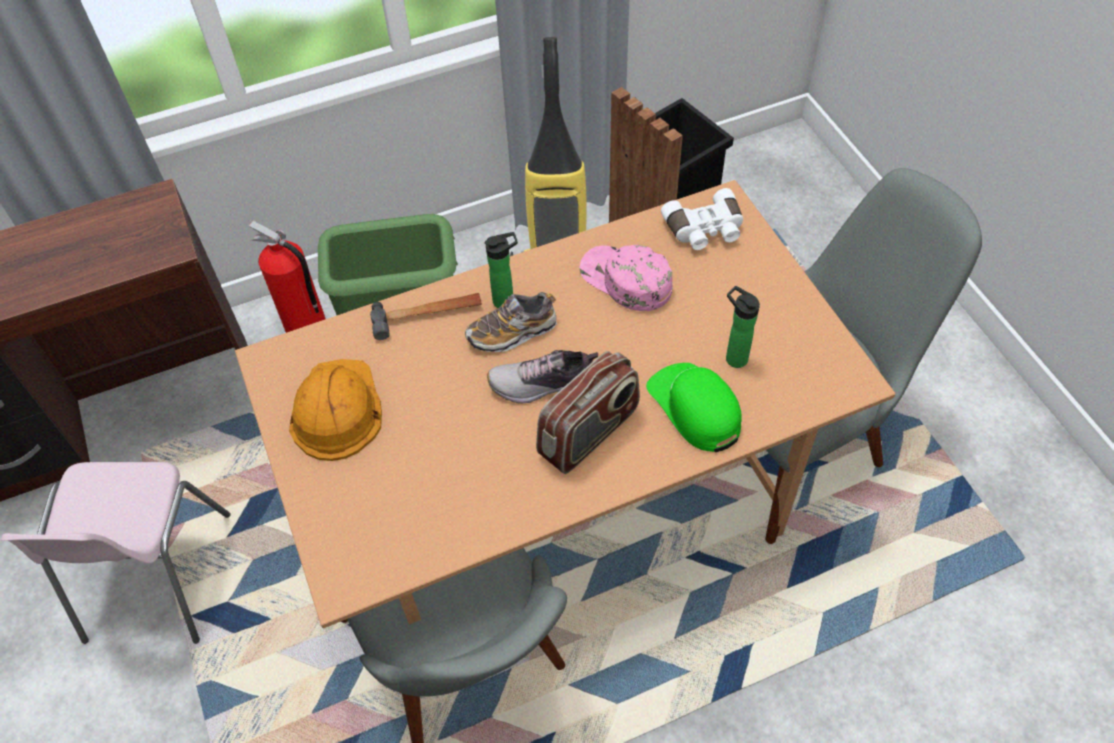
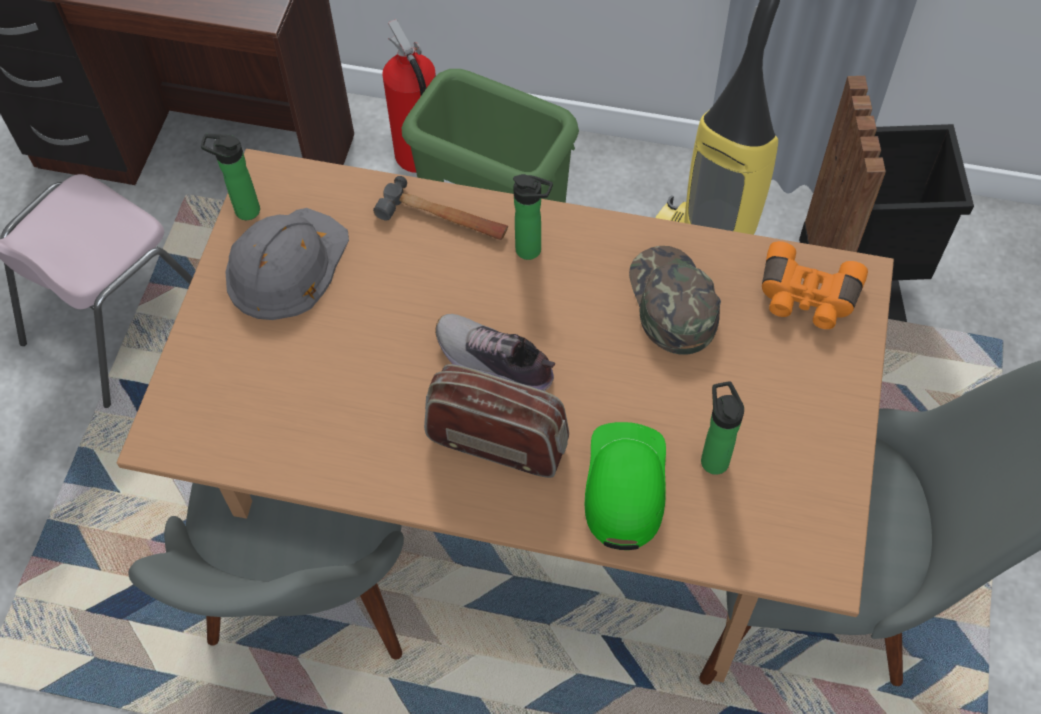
camera: 35 degrees right, 5 degrees up
(270, 392) = (243, 210): none -> bottle
(336, 410) = (286, 265): orange hard hat -> grey hard hat
(512, 332) = (510, 288): shoe -> none
(589, 433) = (497, 441): radio -> radio turned 150 degrees counterclockwise
(625, 280) = (671, 302): pink cap -> green cap
(705, 230) = (806, 297): white binoculars -> orange binoculars

